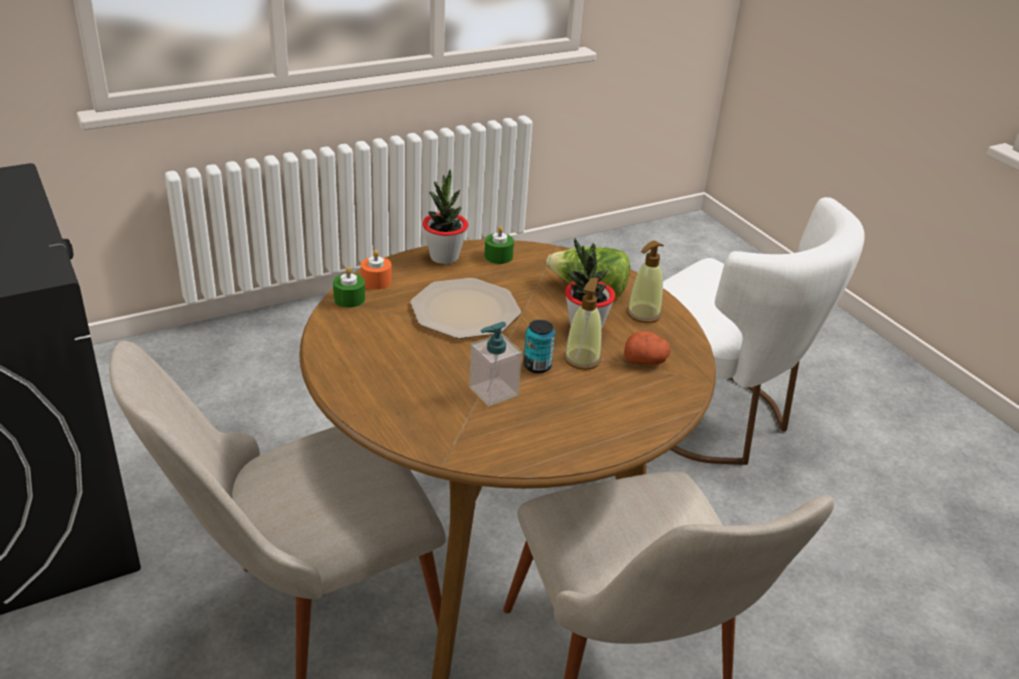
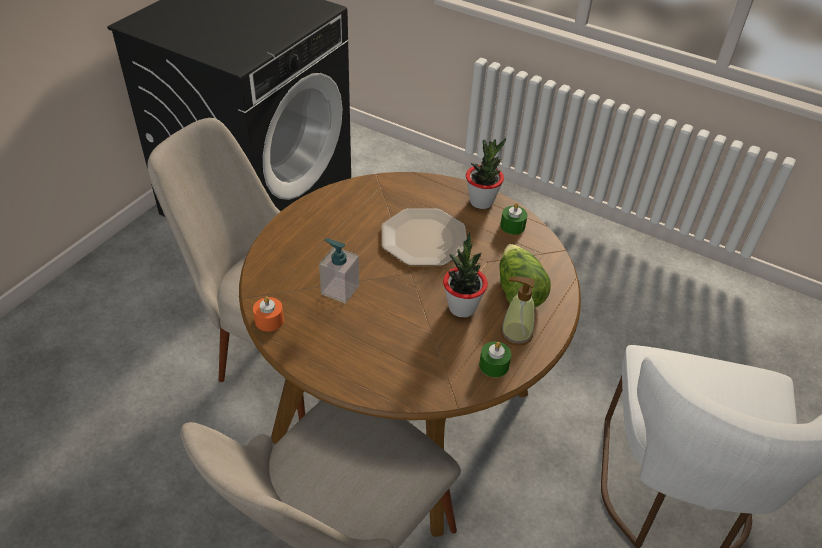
camera: 60 degrees right, 10 degrees up
(349, 299) = (385, 184): green candle -> green candle (494, 365)
(376, 281) = (418, 185): orange candle -> orange candle (269, 320)
(537, 366) = (389, 300): can -> none
(582, 359) = (419, 320): soap dispenser -> none
(645, 360) = (450, 357): potato -> none

